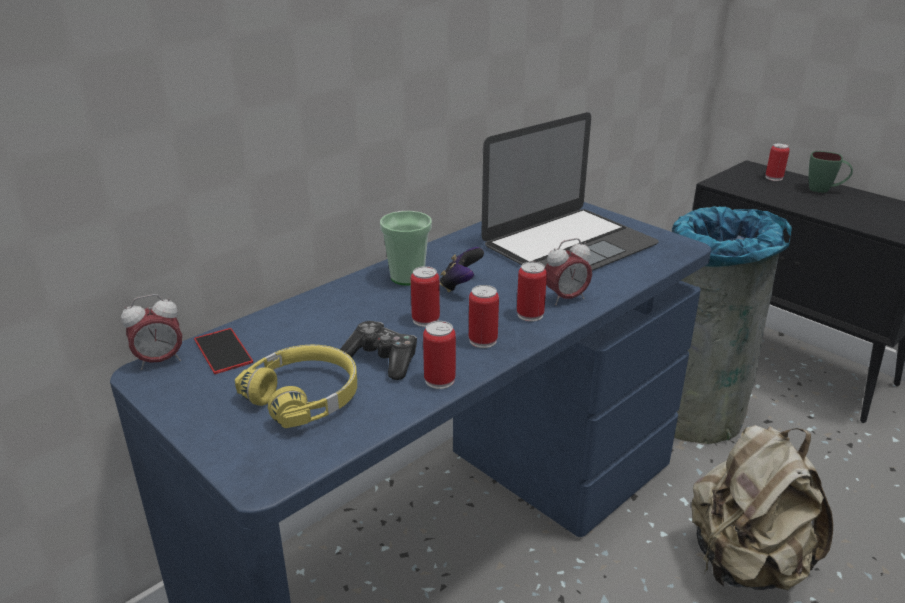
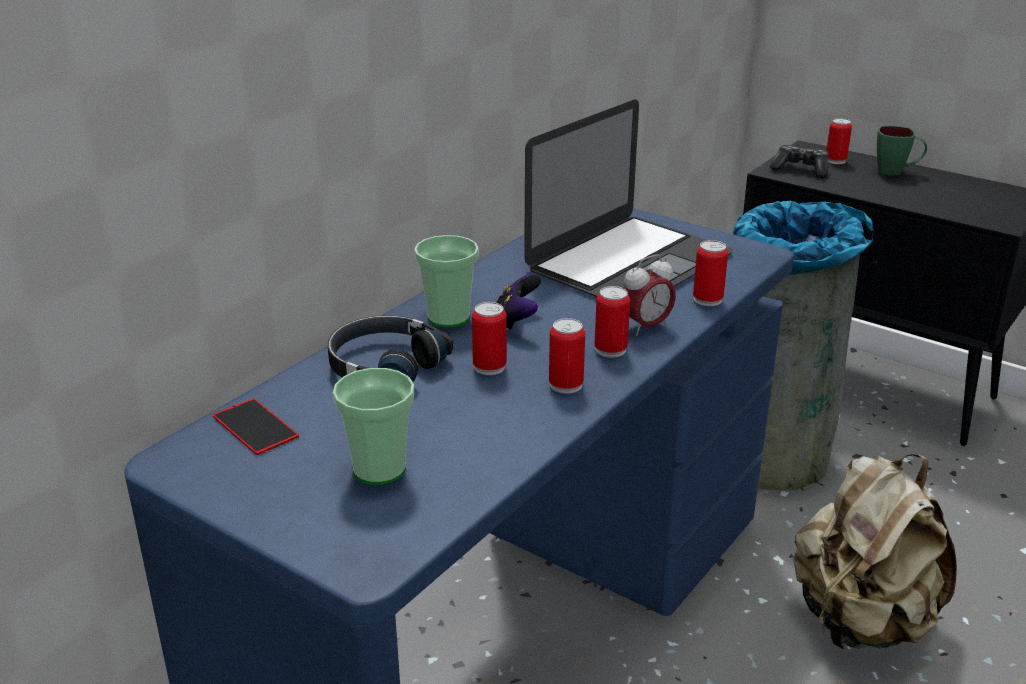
camera: 10 degrees left, 0 degrees up
(160, 361) = (180, 446): alarm clock -> none
(305, 396) = (379, 469): yellow headphones -> cup
(342, 311) = (384, 366): none -> black headphones
(382, 359) = (455, 417): game controller -> game controller (800, 170)
(439, 380) = (531, 435): can -> can (707, 299)

